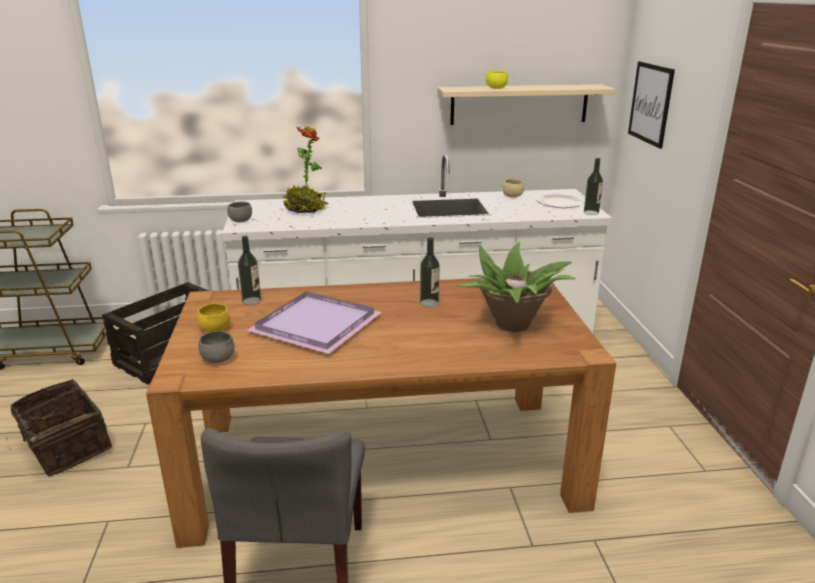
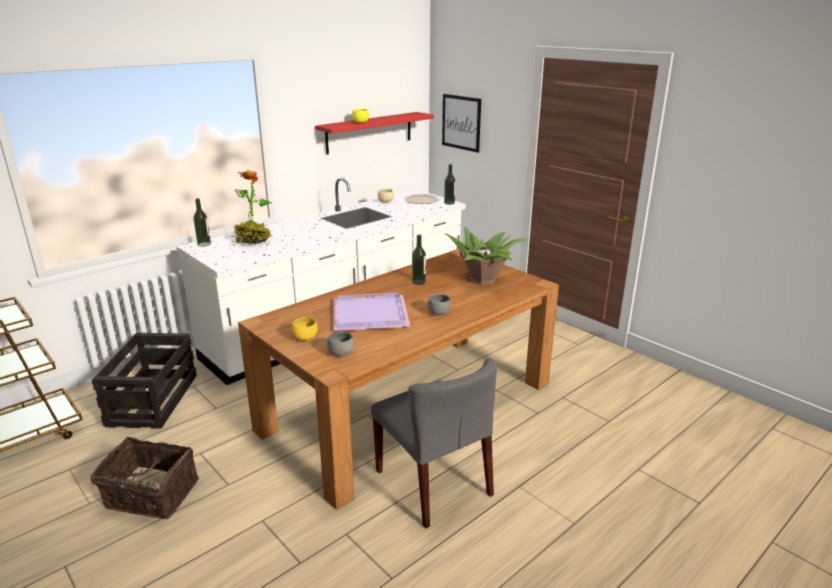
camera: 35 degrees left, 0 degrees up
(240, 221) = (214, 260): grey bowl -> grey bowl (439, 313)
(251, 301) = (298, 314): bottle -> bottle (204, 244)
(519, 104) = (369, 132): beige shelf -> red shelf

